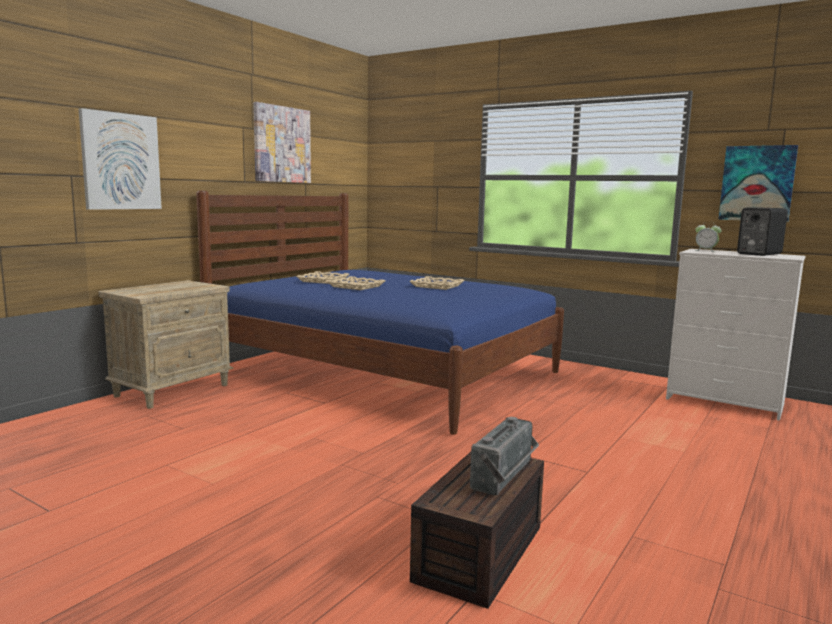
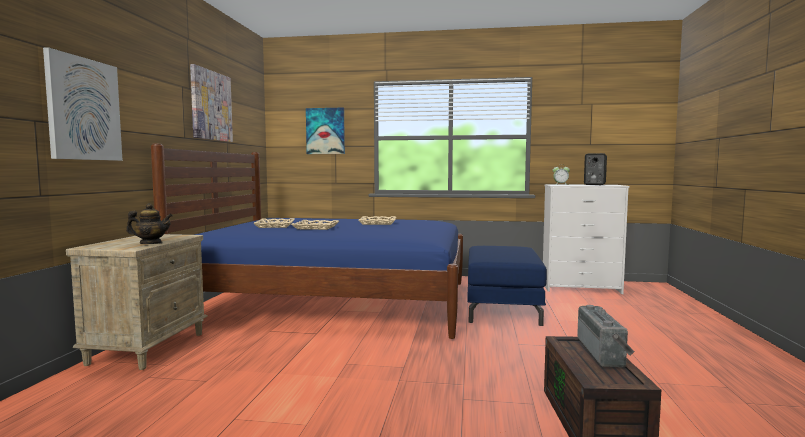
camera: 25 degrees left, 5 degrees down
(166, 292) = (151, 243): none -> teapot
(566, 411) = (501, 309): none -> blue ottoman
(757, 183) = (578, 139): picture -> picture (325, 131)

